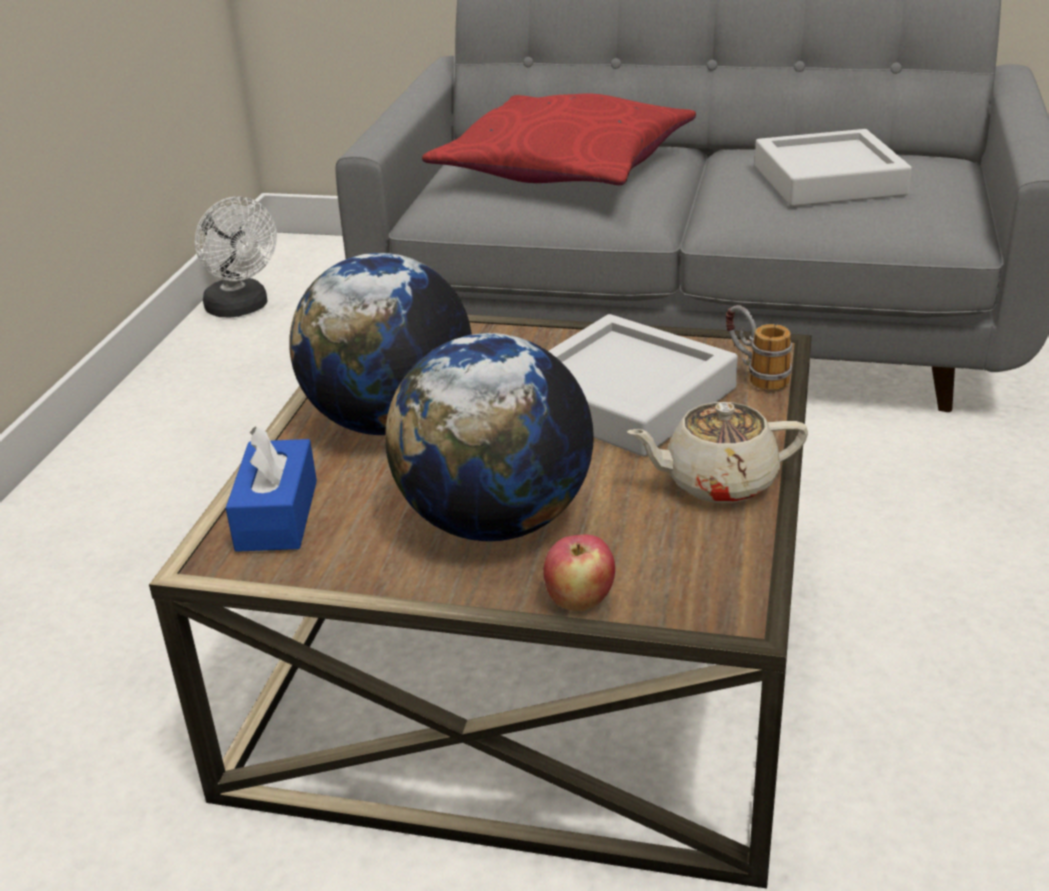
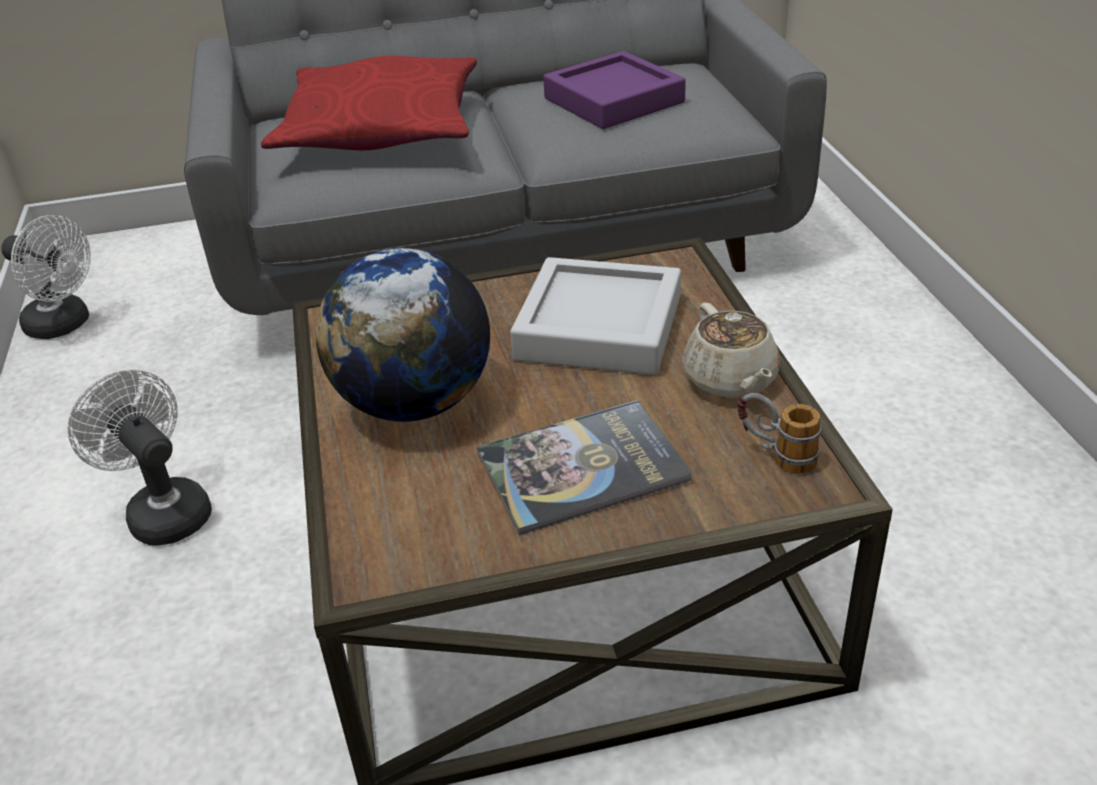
camera: 25 degrees left, 5 degrees up
(214, 491) = (163, 511): none -> white fan
(277, 515) = (384, 521): blue tissue box -> none
(496, 522) = (582, 467): globe -> book
(579, 600) = (706, 514): apple -> none
(718, 482) = (730, 380): beige teapot -> beige teapot turned 75 degrees counterclockwise
(754, 374) = (685, 281): mug -> mug (775, 456)
(828, 180) = (613, 100): grey tray -> purple tray

